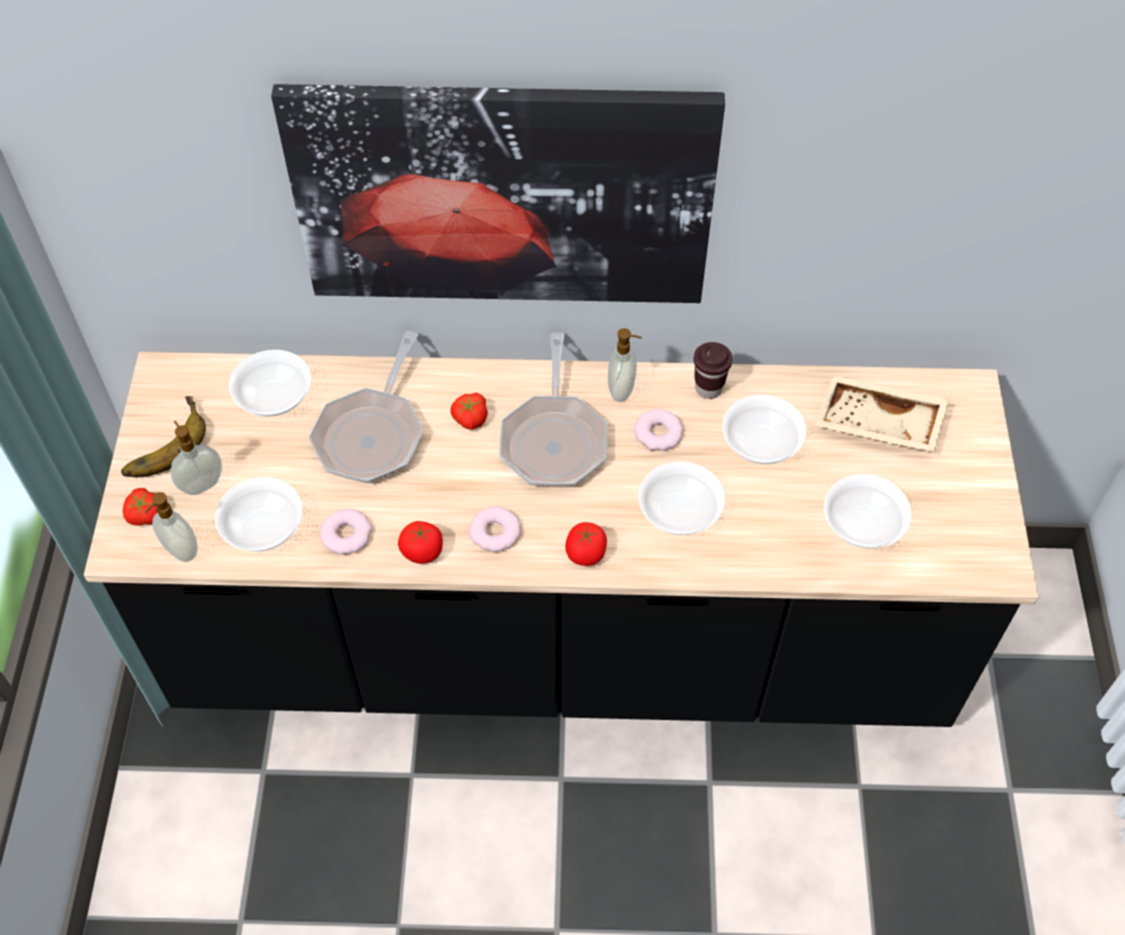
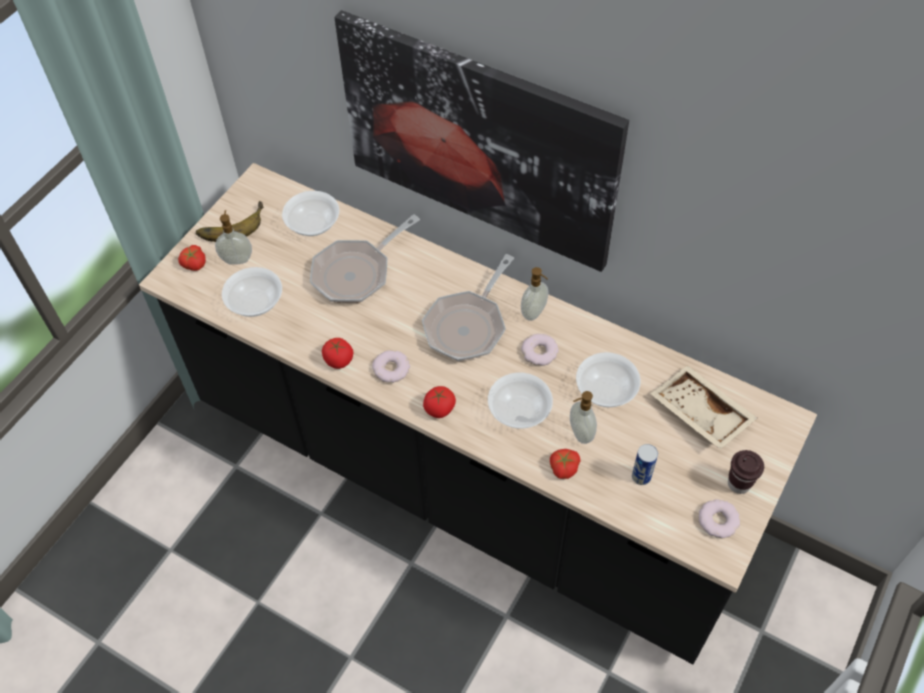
camera: 30 degrees right, 0 degrees up
(180, 551) = (199, 294): soap dispenser -> soap dispenser (580, 433)
(346, 534) = (300, 328): donut -> donut (718, 520)
(469, 418) = (423, 288): tomato -> tomato (563, 467)
(708, 388) = (594, 336): brown cup -> brown cup (739, 484)
(862, 524) = (641, 477): bowl -> can

